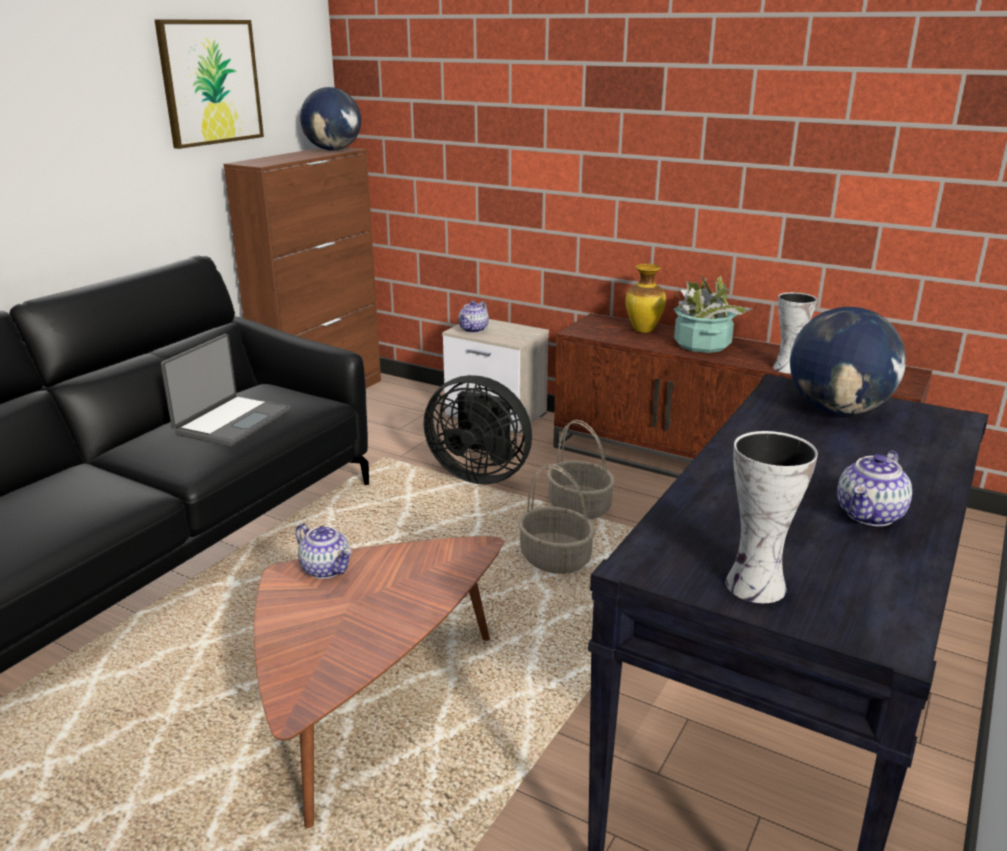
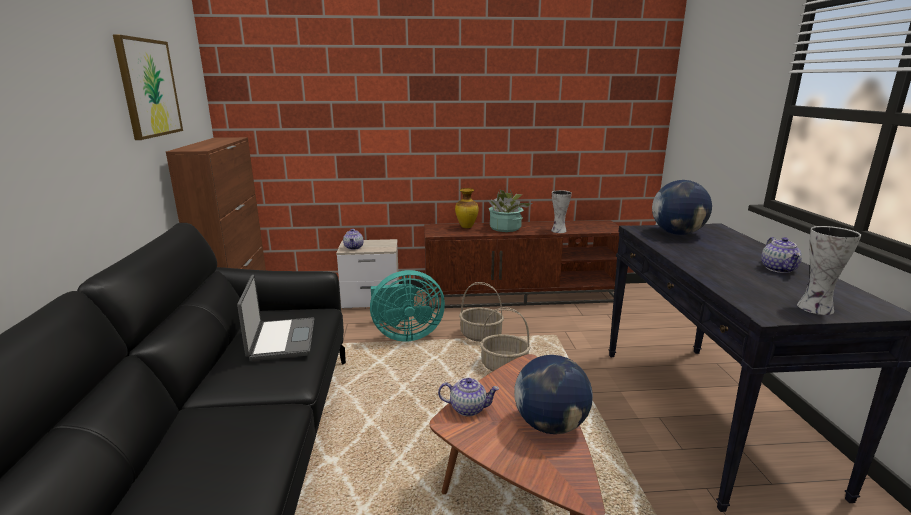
camera: 35 degrees left, 5 degrees down
(333, 150) = (226, 139): globe -> globe (550, 425)
(480, 473) = (405, 335): black fan -> turquoise fan

